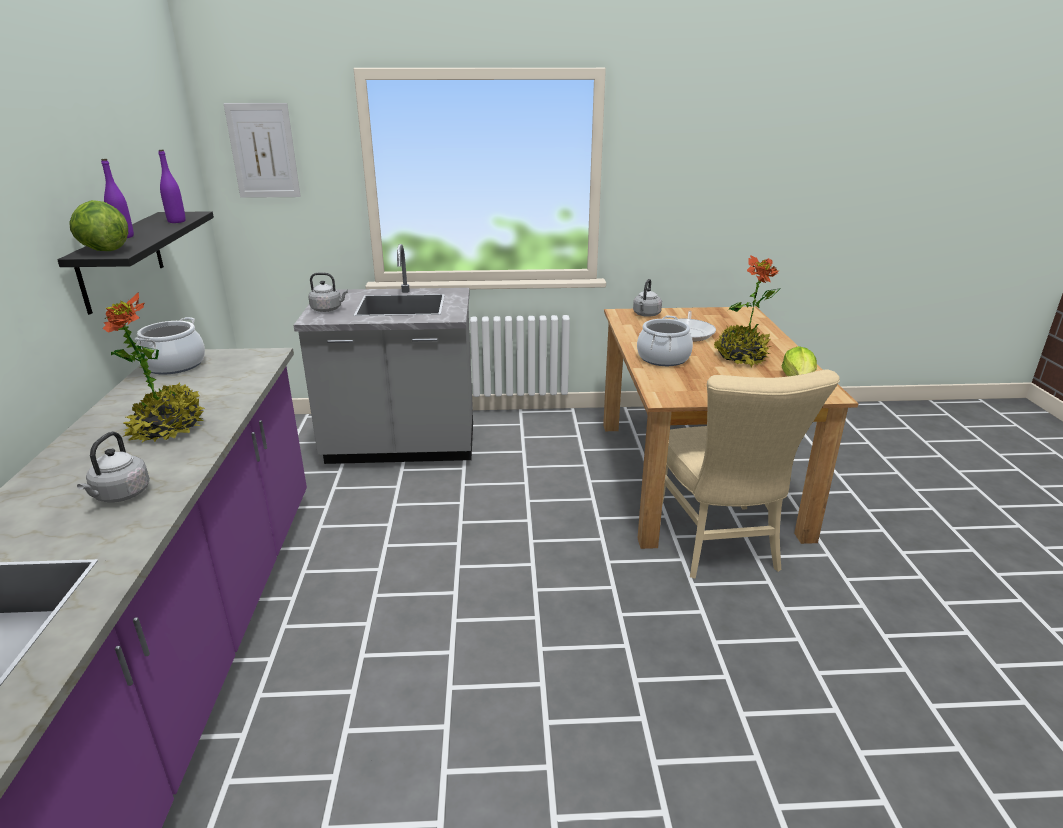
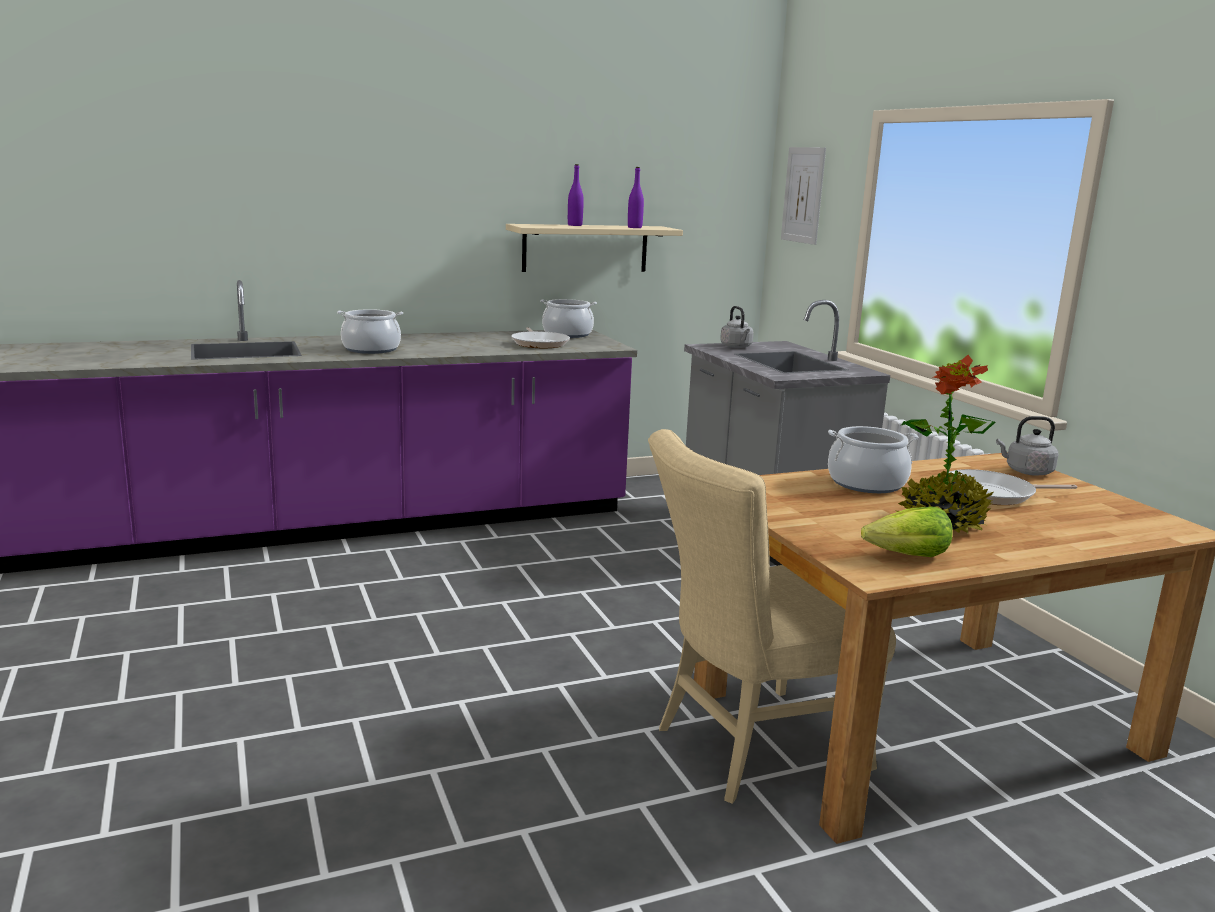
camera: 70 degrees right, 10 degrees down
(103, 250) = (533, 225): lettuce -> none
(120, 495) = (371, 349): grey kettle -> cooking pot
(121, 260) = (585, 248): black shelf -> beige shelf
(168, 429) = (463, 345): potted plant -> none
(208, 385) = (539, 343): none -> frying pan

